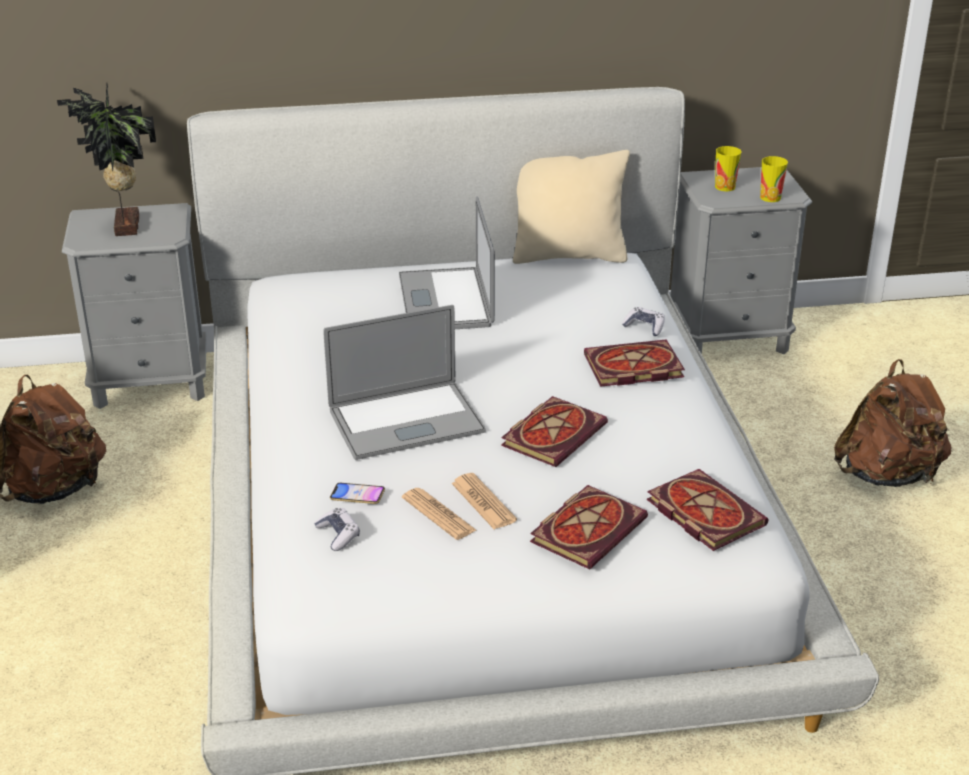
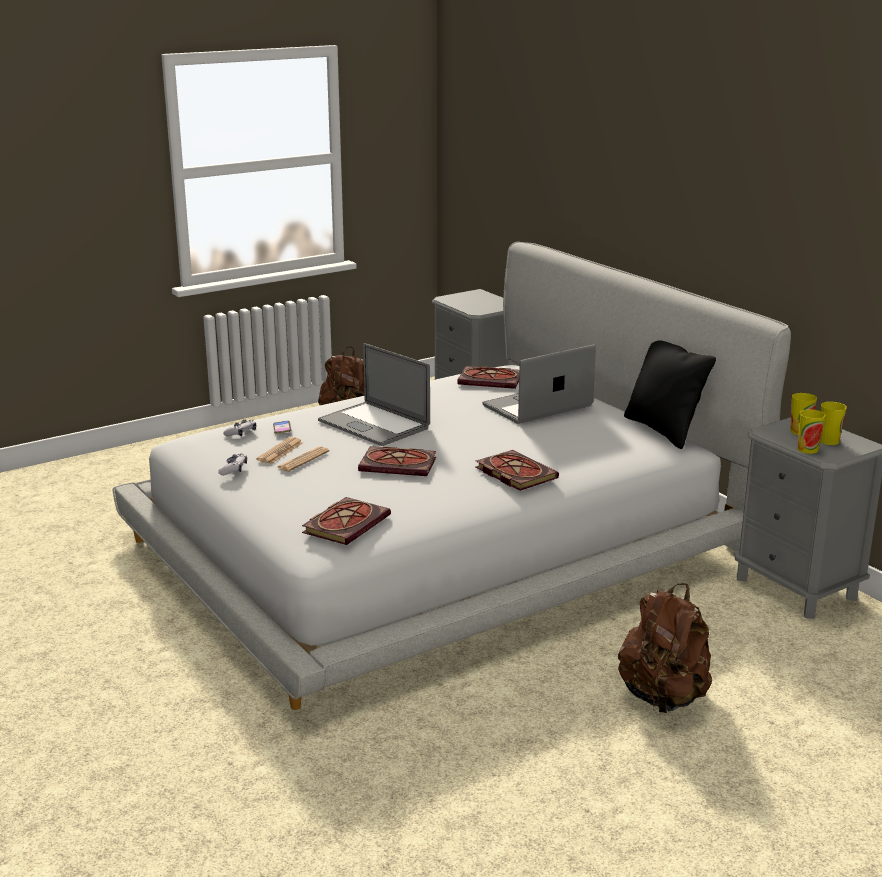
camera: 65 degrees right, 10 degrees down
(124, 227) = (474, 301): potted plant -> none
(569, 255) = (663, 430): beige pillow -> black pillow
(588, 529) = (298, 493): book -> book (491, 380)
(644, 327) = (582, 469): game controller -> game controller (233, 469)
(756, 183) = (829, 441): none -> cup

